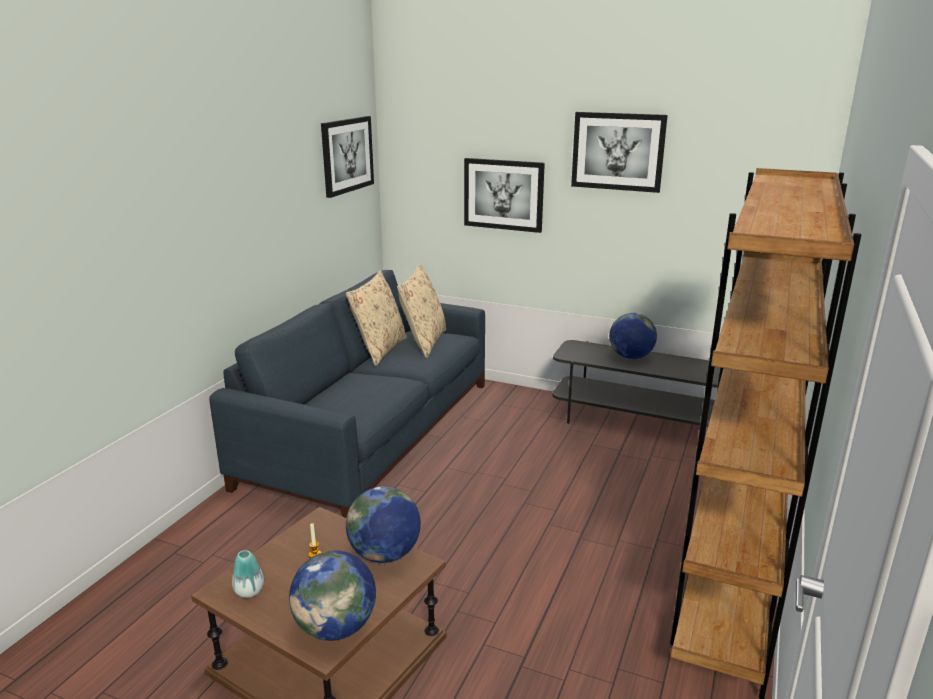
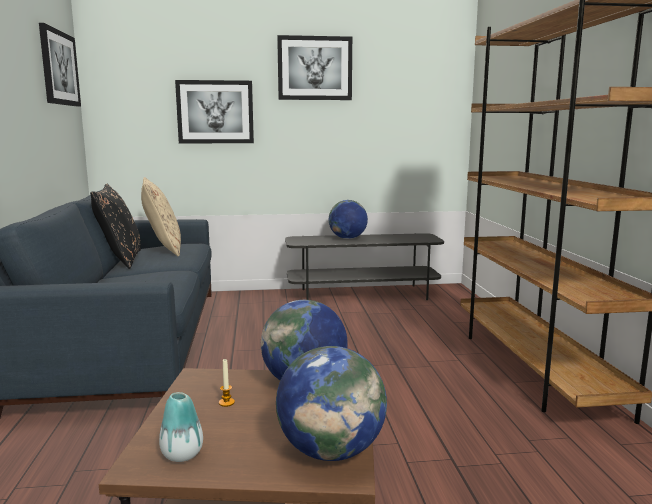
camera: 30 degrees left, 10 degrees down
(379, 349) = (120, 260): beige pillow -> black pillow

